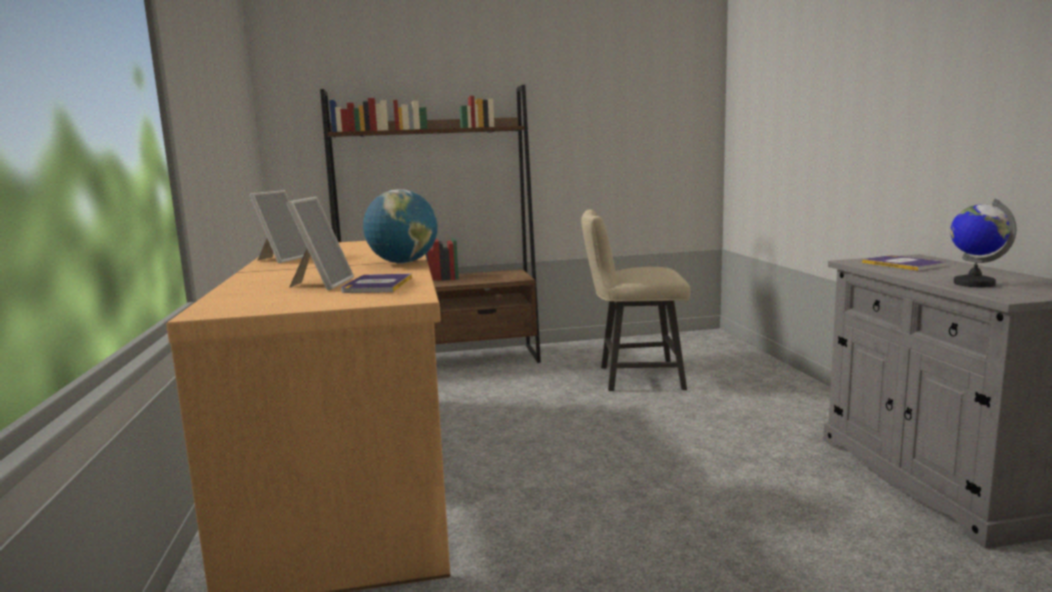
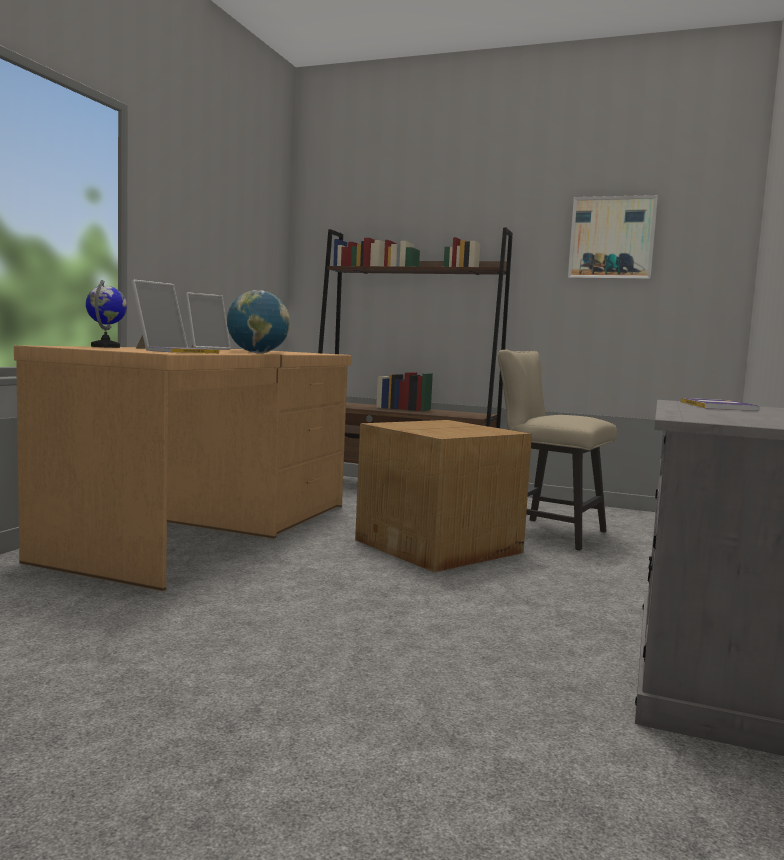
camera: 30 degrees right, 5 degrees down
(588, 421) = (441, 546): none -> cardboard box
(610, 91) = (612, 238): none -> picture
(974, 283) = (707, 414): globe -> globe (106, 347)

